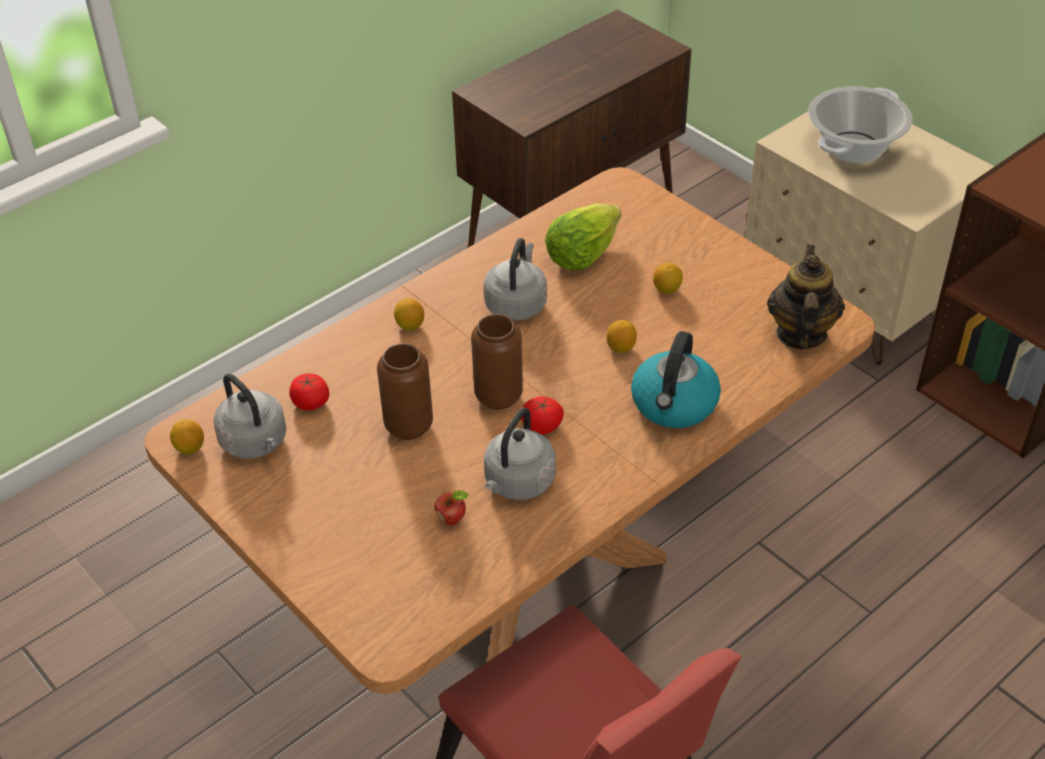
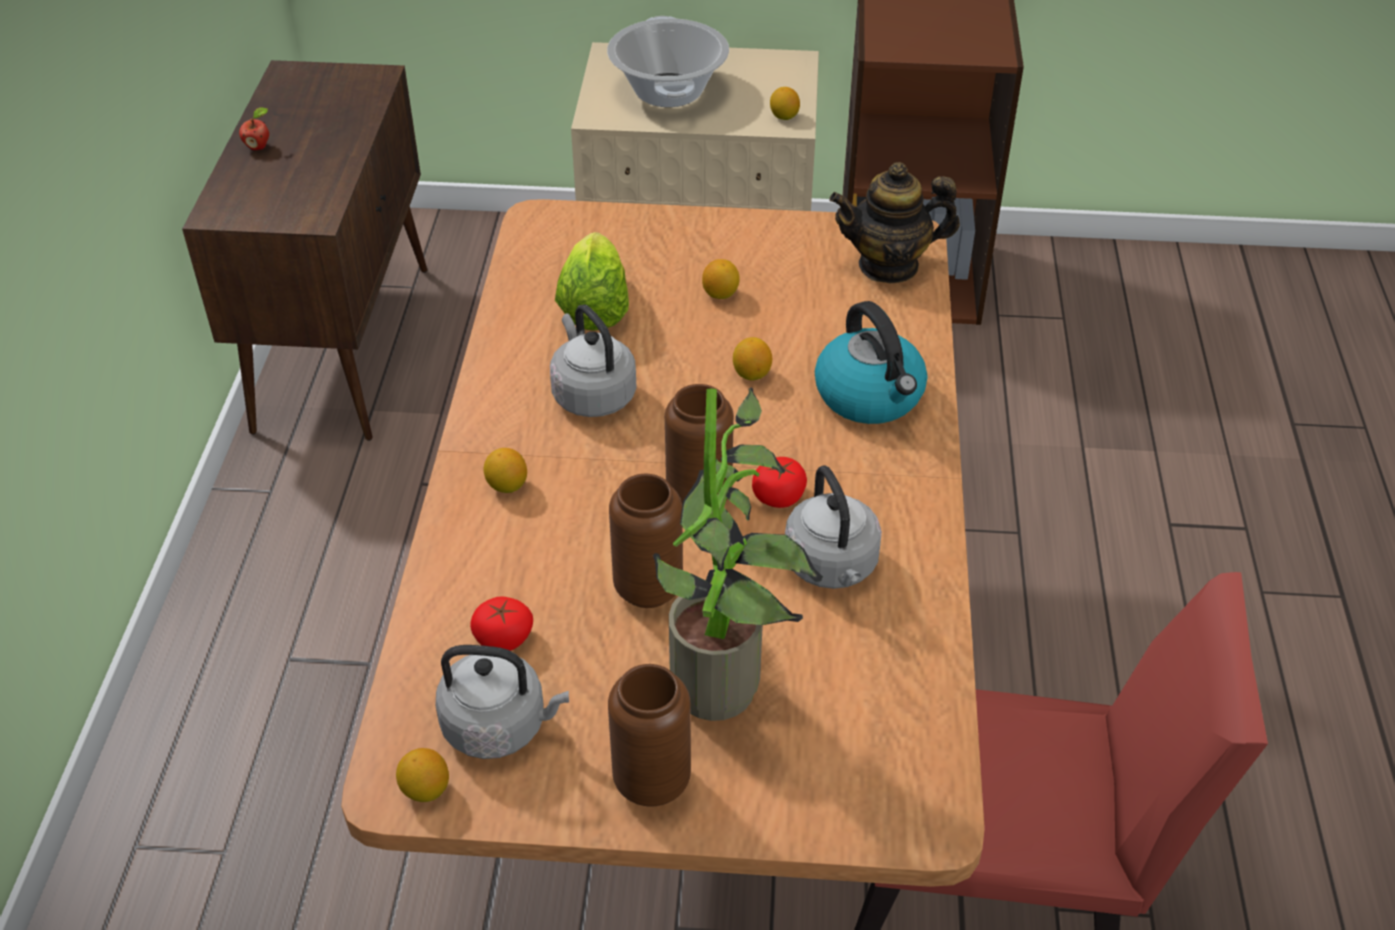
camera: 45 degrees left, 0 degrees up
(286, 521) = (652, 781): none -> brown vase
(378, 506) = (728, 691): none -> potted plant
(453, 519) = (819, 647): apple -> apple (259, 147)
(800, 333) = (889, 265): teapot -> teapot turned 60 degrees counterclockwise
(913, 205) = (784, 117): none -> lemon

